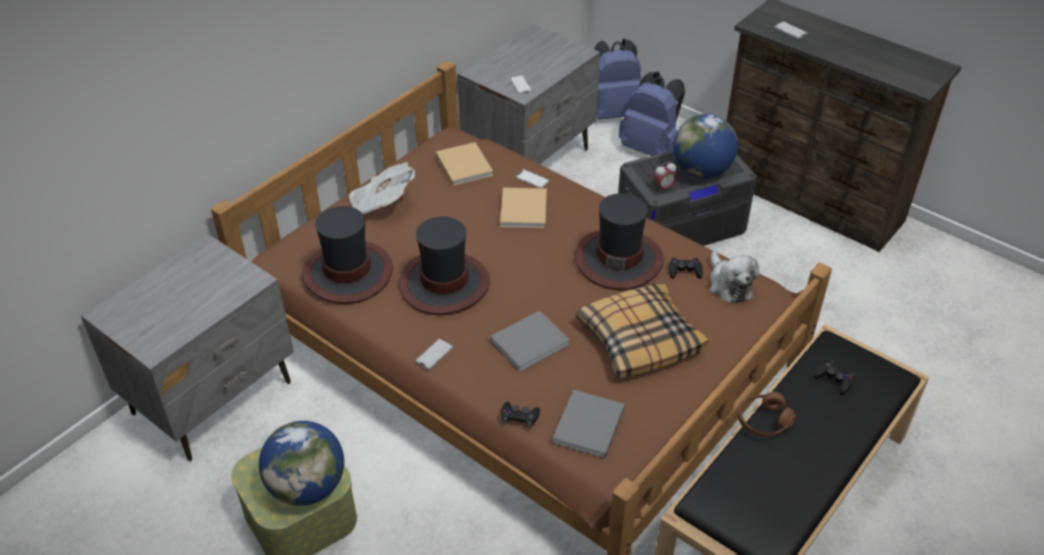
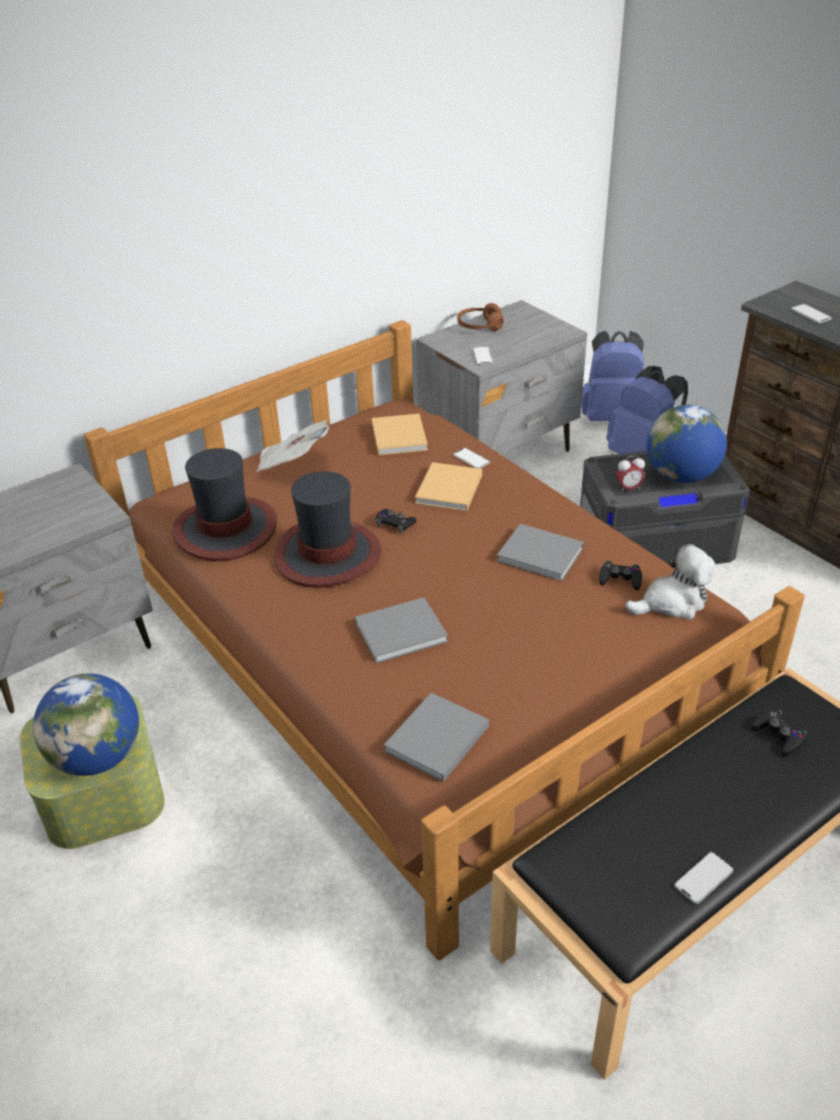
camera: 15 degrees right, 5 degrees down
(434, 354) = (284, 628): phone -> phone (703, 878)
(519, 417) = (356, 714): black game controller -> black game controller (395, 524)
(618, 259) = (542, 555): hat -> grey book
(639, 339) = (536, 648): pillow -> none
(729, 285) = (672, 602): plush toy -> plush toy turned 105 degrees counterclockwise
(763, 421) = (665, 772): brown headphones -> brown headphones (480, 326)

